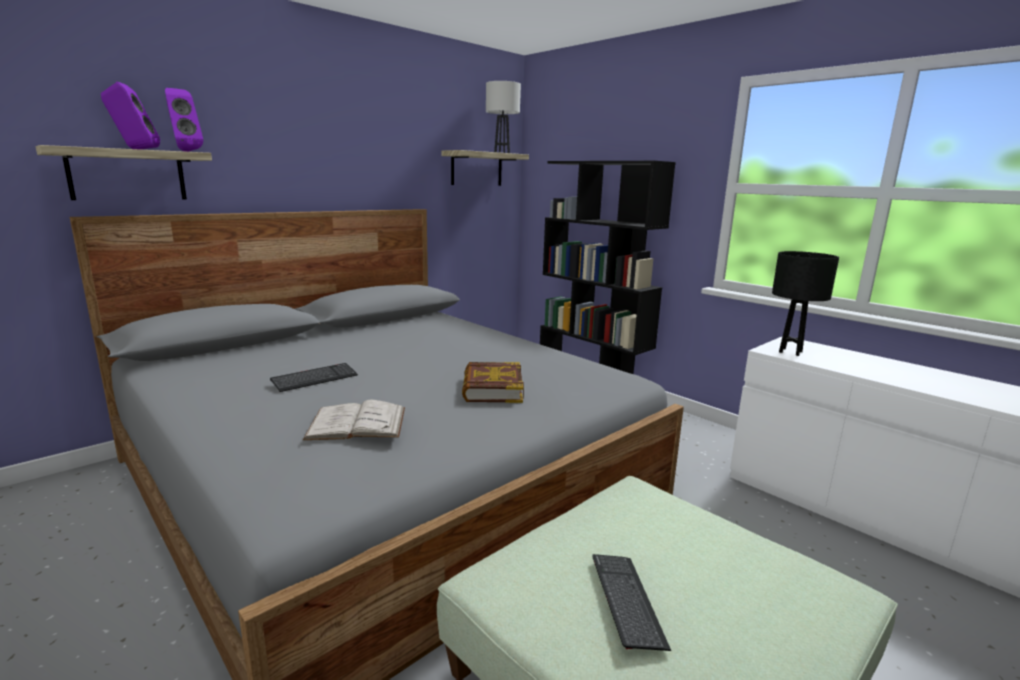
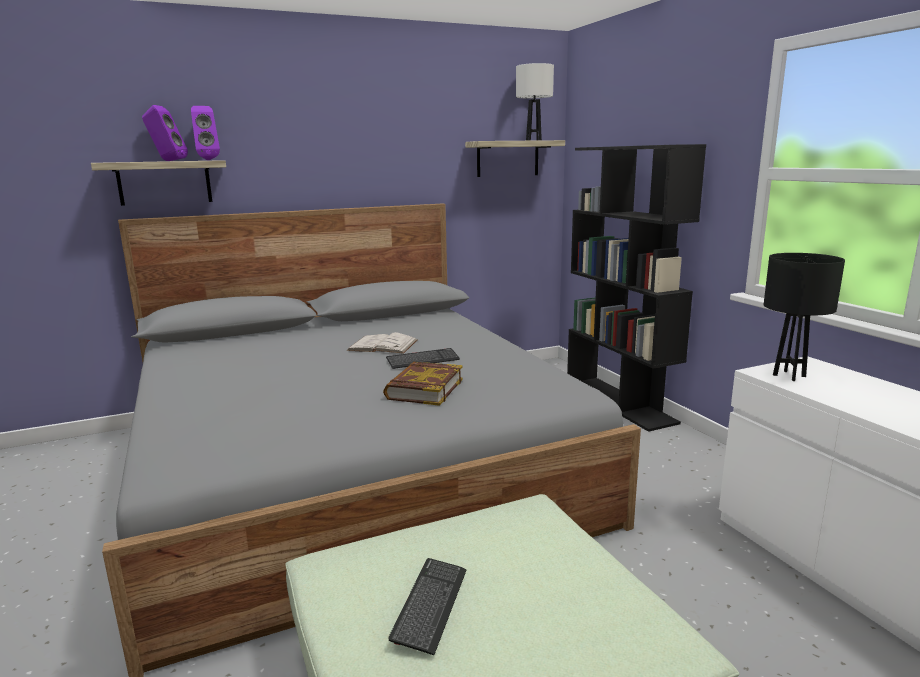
camera: 20 degrees right, 0 degrees up
(314, 379) = (275, 367): keyboard -> keyboard (422, 360)
(357, 423) = (269, 408): white book -> white book (383, 345)

